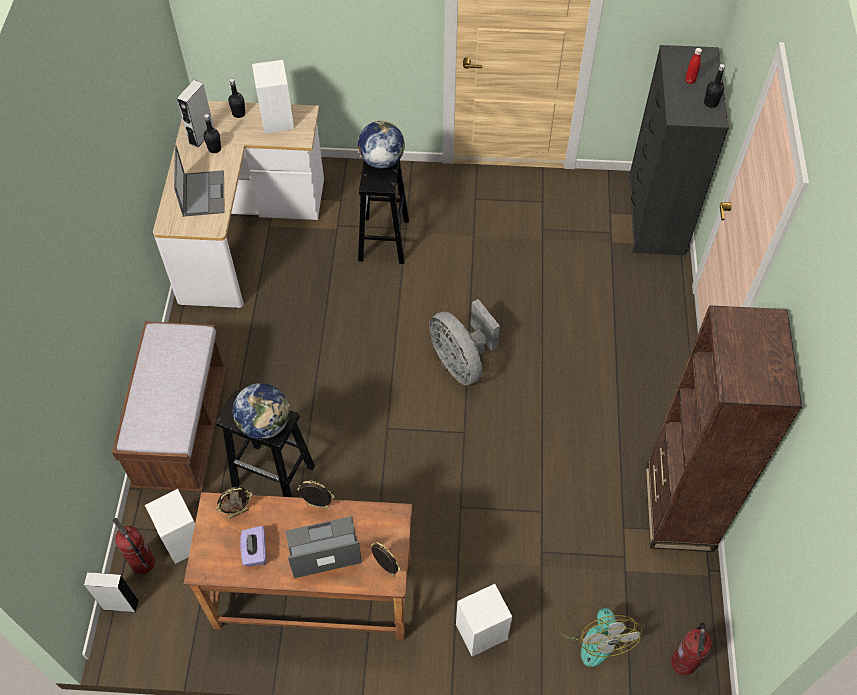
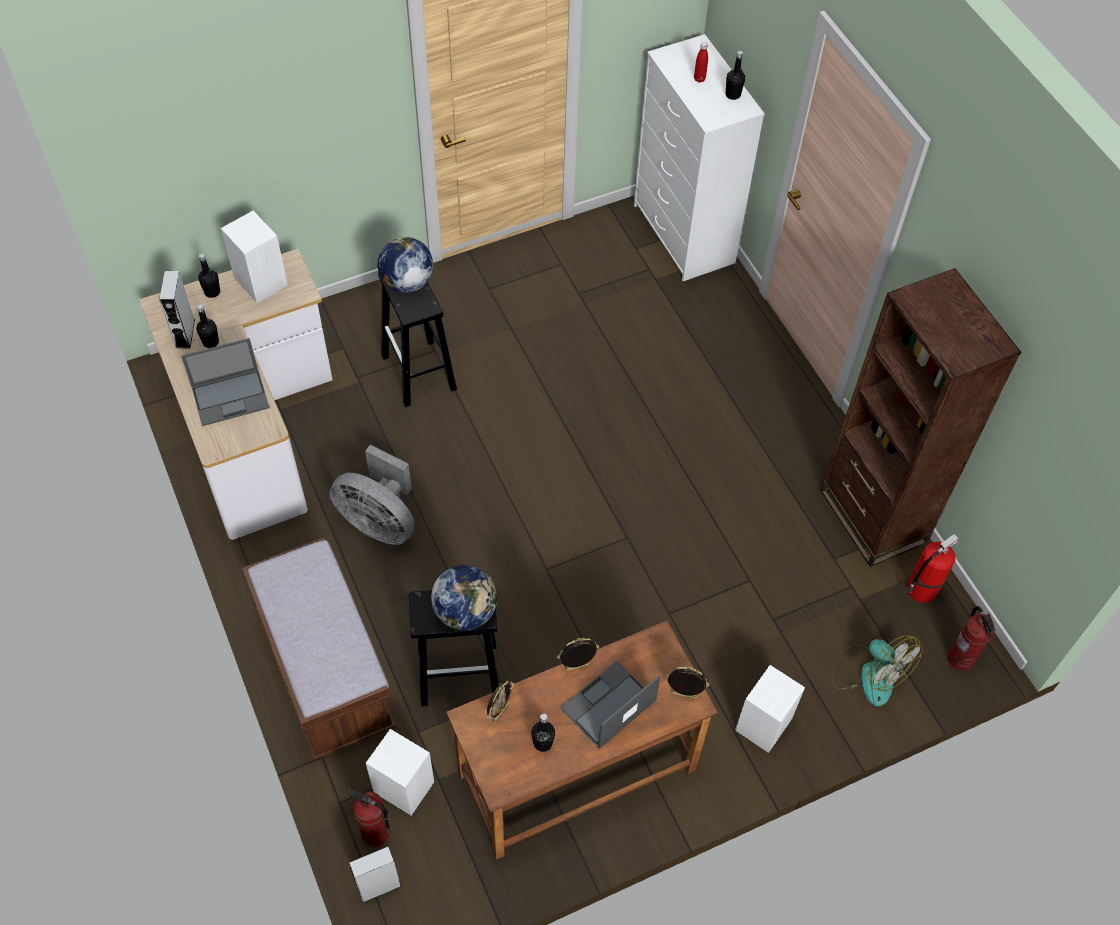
camera: 30 degrees left, 0 degrees up
(203, 193) = (231, 396): laptop -> laptop turned 105 degrees clockwise
(255, 551) = (543, 743): purple tissue box -> black bottle
(461, 362) = (580, 467): grey fan -> grey fan (380, 521)
(656, 216) = (684, 234): black dresser -> white dresser
(683, 588) = (921, 590): none -> fire extinguisher

